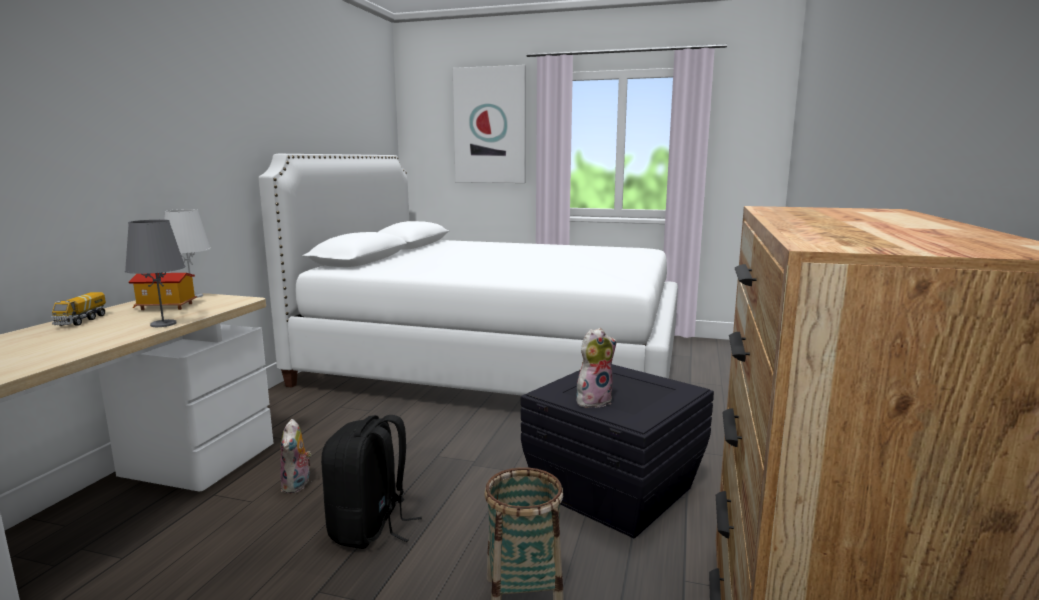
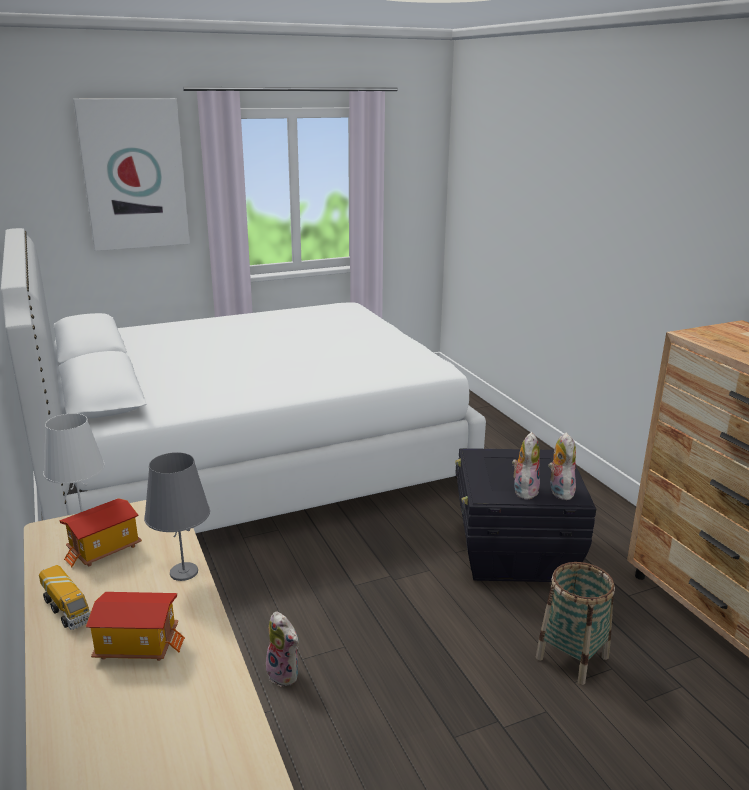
camera: 40 degrees left, 10 degrees up
(56, 341) = (138, 644): none -> toy house
(370, 528) = (408, 672): black backpack -> none
(629, 412) = (559, 491): none -> plush toy

